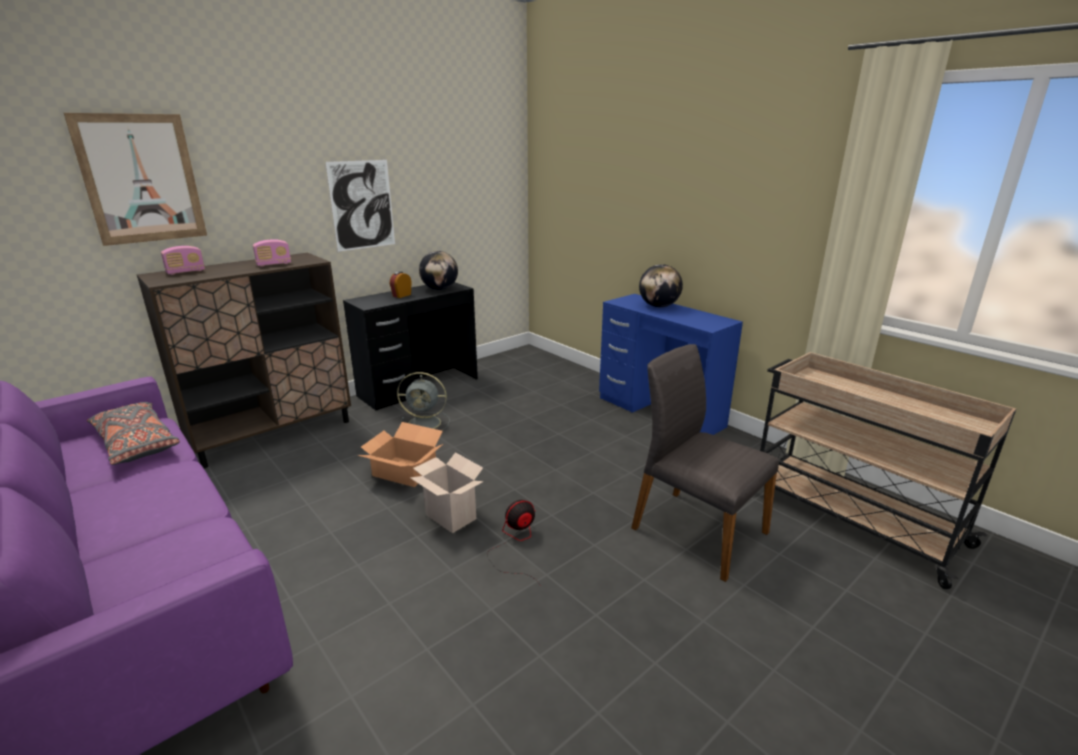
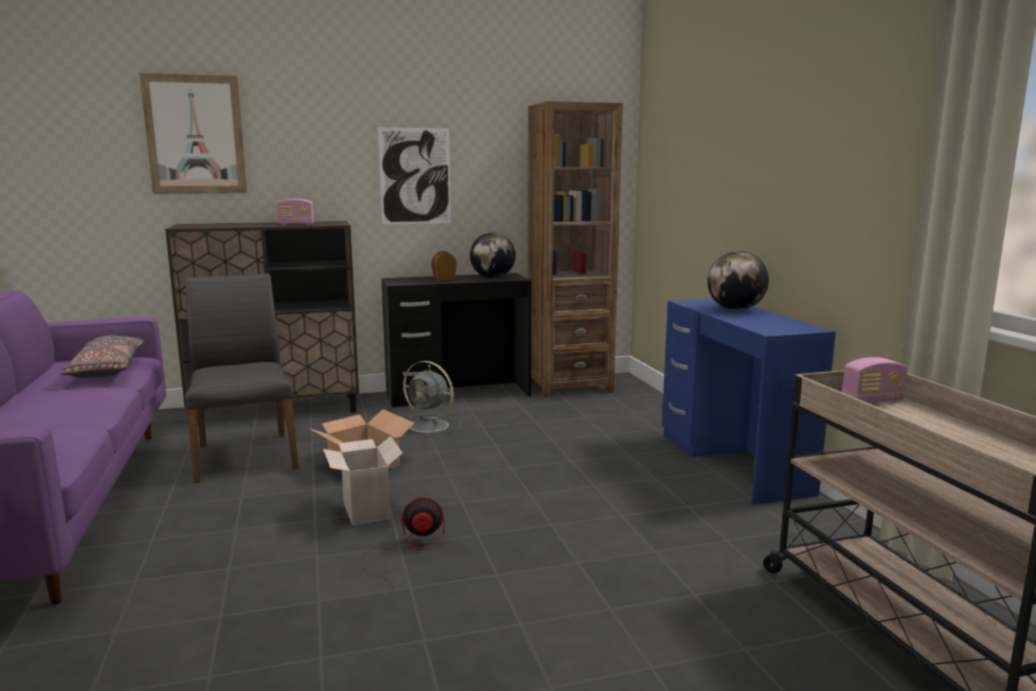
camera: 25 degrees right, 10 degrees down
(186, 272) = (215, 224): radio -> radio (872, 401)
(497, 364) = (569, 386): none -> brown bookcase
(696, 530) = (647, 593): grey chair -> grey chair (245, 455)

